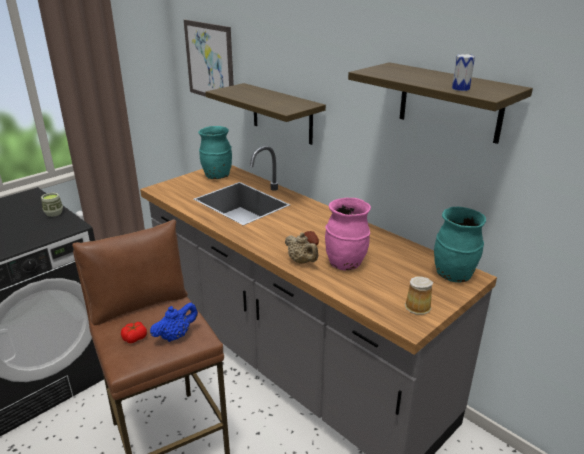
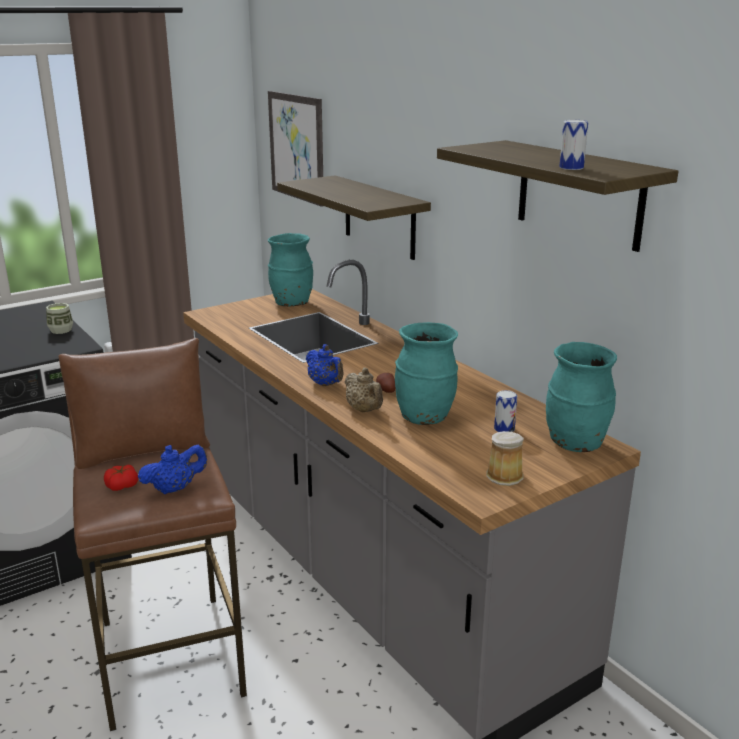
camera: 10 degrees right, 5 degrees down
(266, 242) = (326, 384): none -> blue teapot
(346, 264) = (425, 418): pink vase -> turquoise vase
(402, 268) = (504, 428): none -> can

